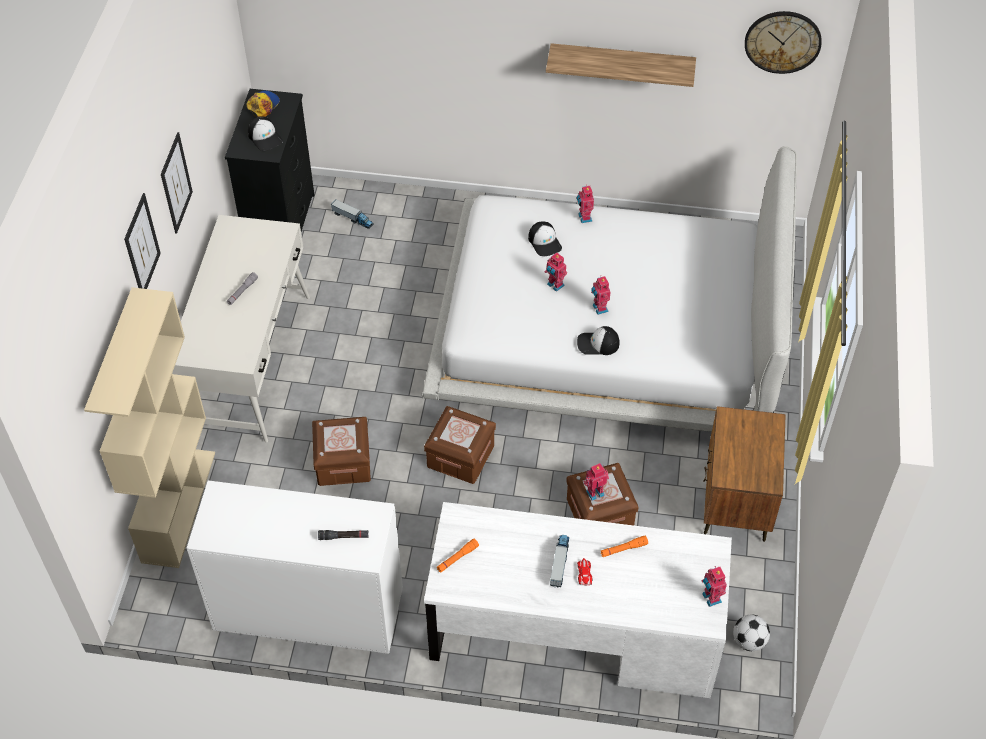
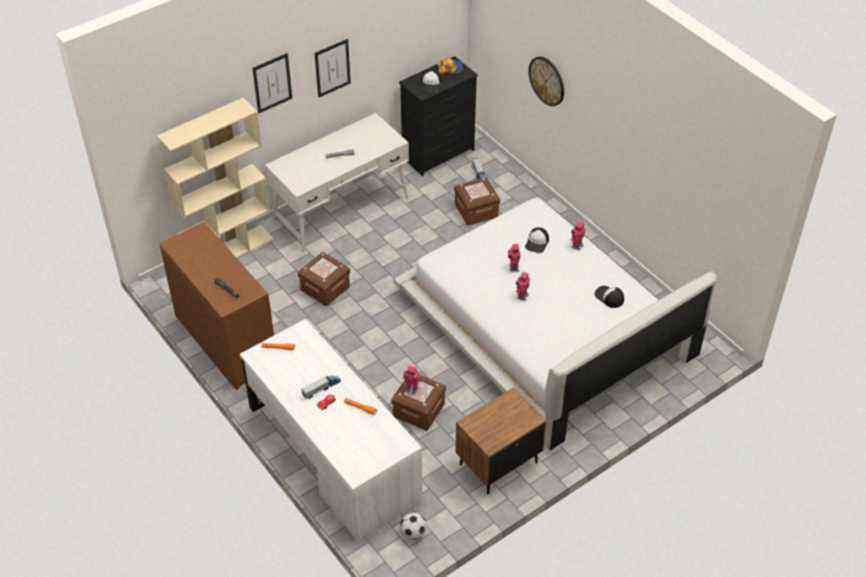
camera: 45 degrees right, 5 degrees down
(308, 610) = (226, 342): white dresser -> brown dresser
(460, 456) = (384, 328): brown storage box -> brown storage box (476, 211)
(597, 344) = (497, 312): cap -> cap (609, 297)
(621, 63) = (649, 156): shelf -> none
(710, 598) = (371, 465): toy robot -> none
(782, 41) = (740, 194): wall clock -> wall clock (547, 81)

